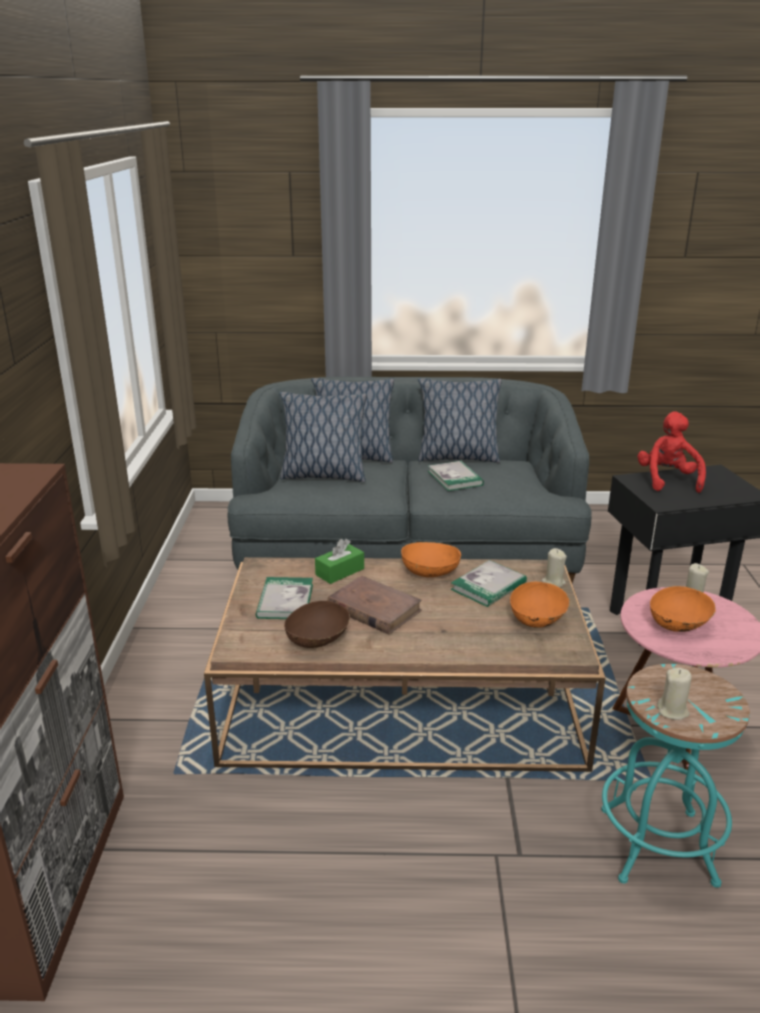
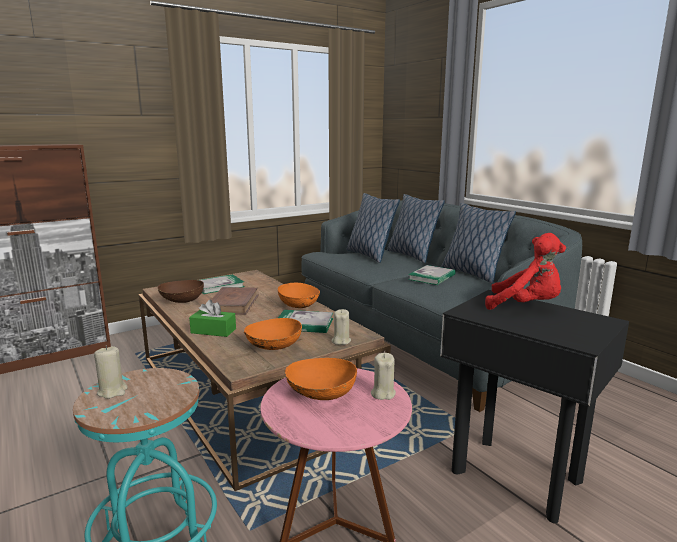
camera: 55 degrees right, 10 degrees down
(340, 572) = (267, 288): green tissue box -> green tissue box (213, 331)
(667, 480) = (526, 306): red plush toy -> red plush toy turned 60 degrees clockwise

